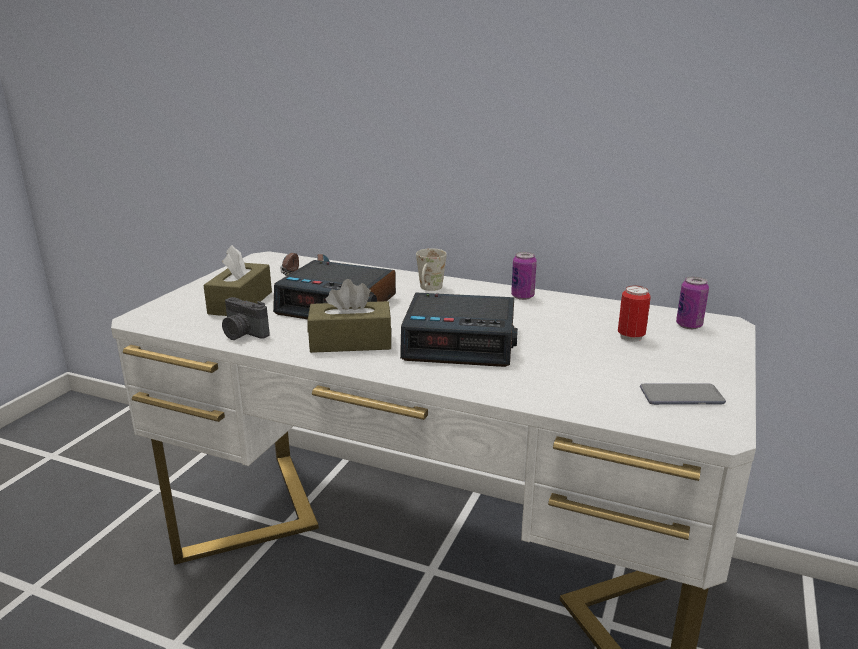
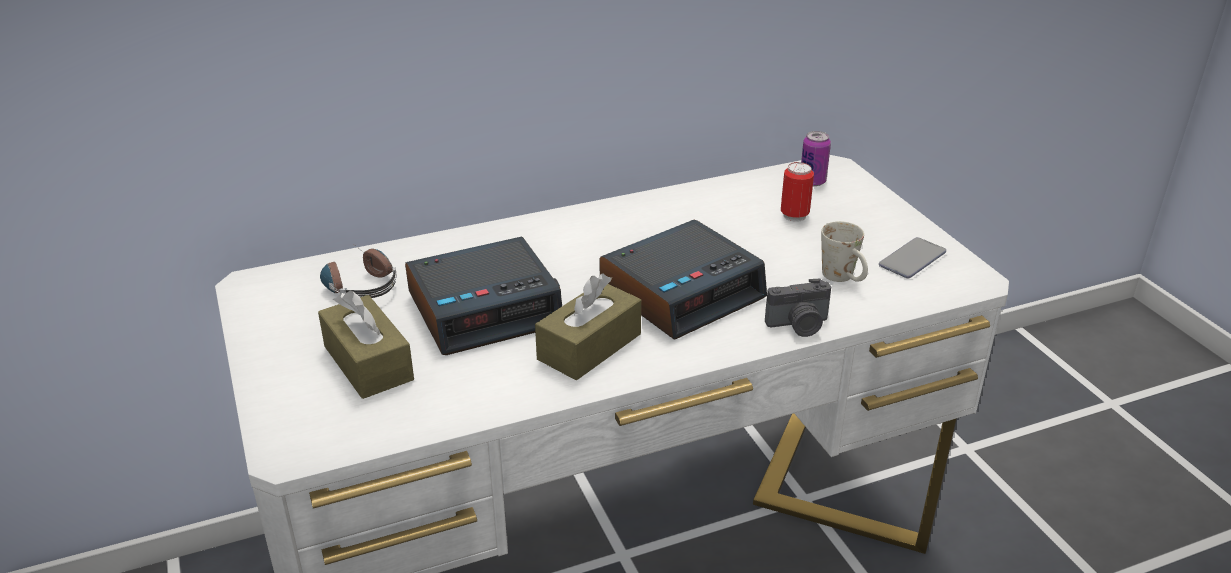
camera: 45 degrees left, 10 degrees up
(243, 334) = (462, 400): camera -> camera (799, 325)
(429, 289) = (539, 242): white mug -> white mug (844, 279)
(522, 296) = (638, 209): can -> none

